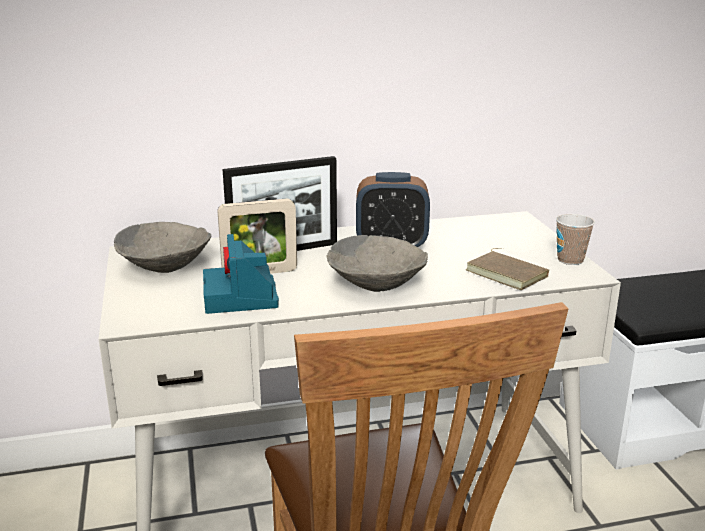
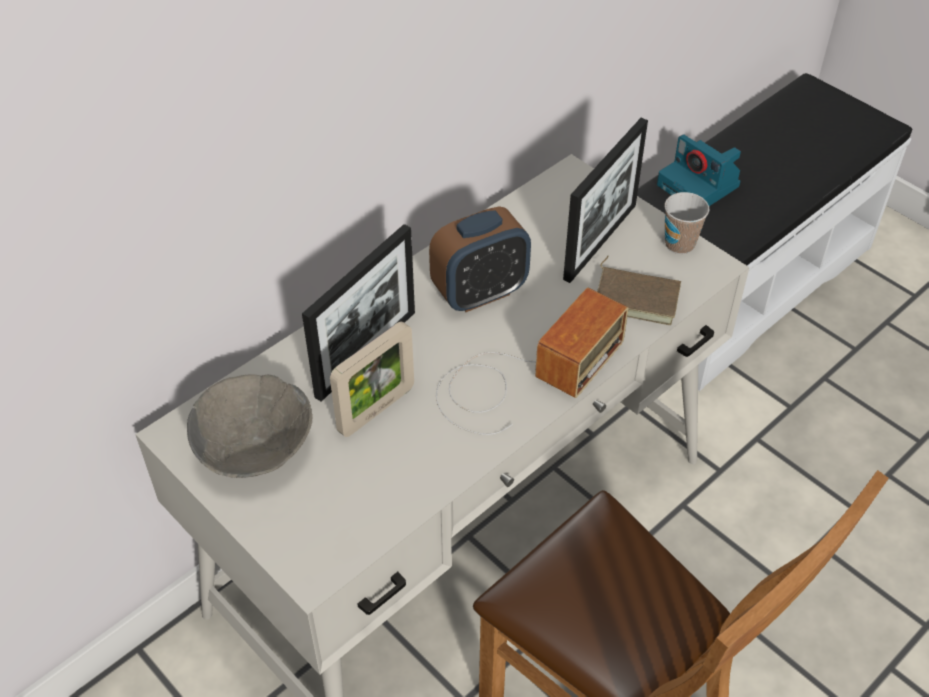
camera: 30 degrees left, 25 degrees up
(241, 297) = (397, 467): camera -> camera (699, 186)
(378, 285) = (523, 377): grey bowl -> radio
(506, 246) = (600, 241): none -> picture frame

